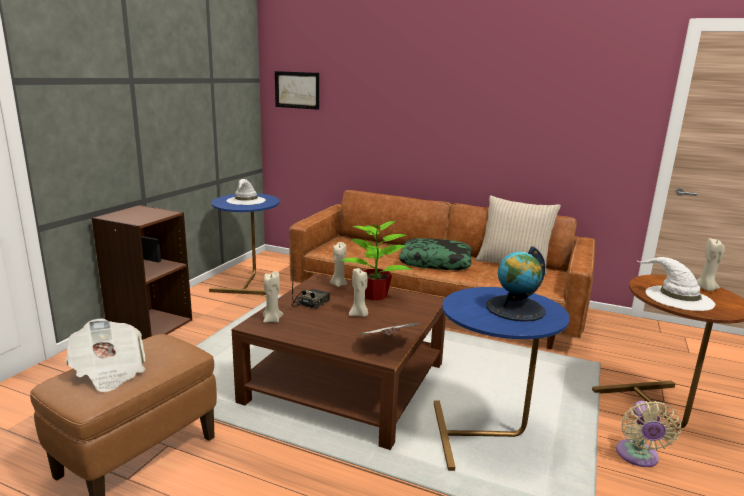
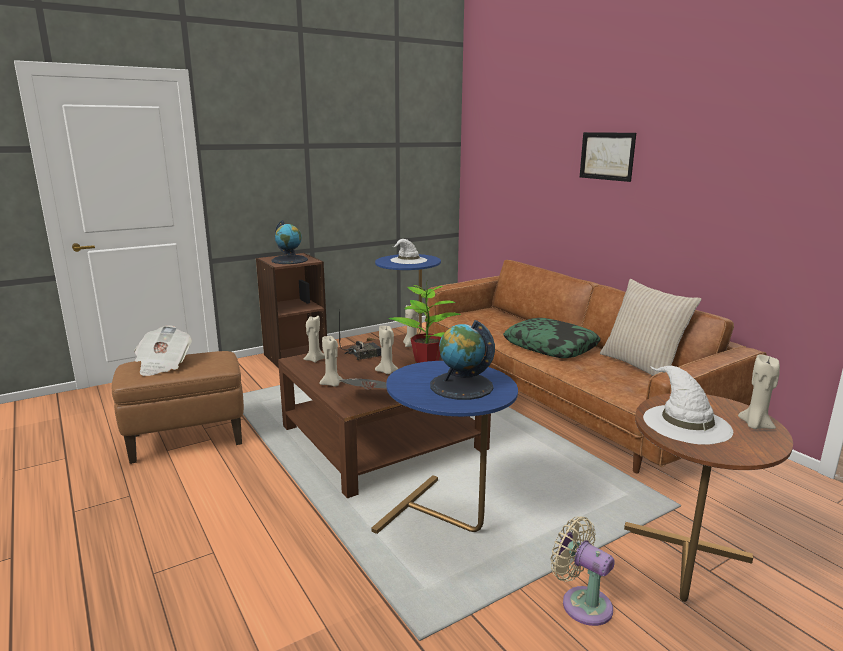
camera: 35 degrees right, 0 degrees up
(142, 215) = (289, 260): none -> globe
(297, 90) = (486, 153): picture -> picture (607, 156)
(330, 340) = (332, 384): none -> beige candle
(638, 457) = (582, 603): beige fan -> beige fan turned 90 degrees clockwise

